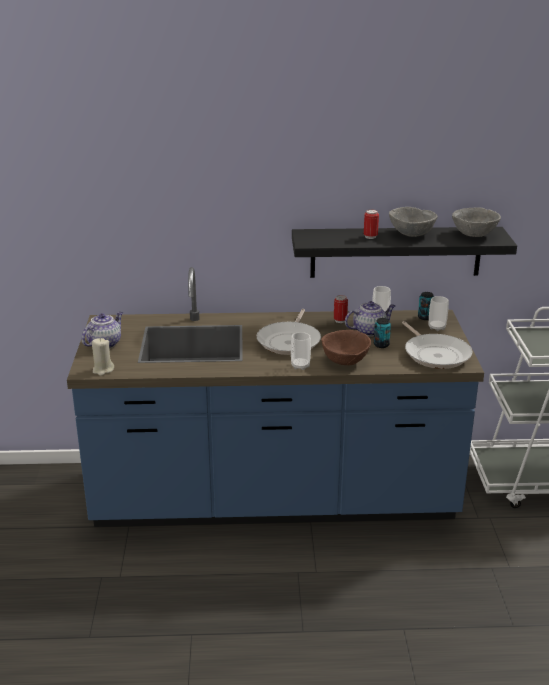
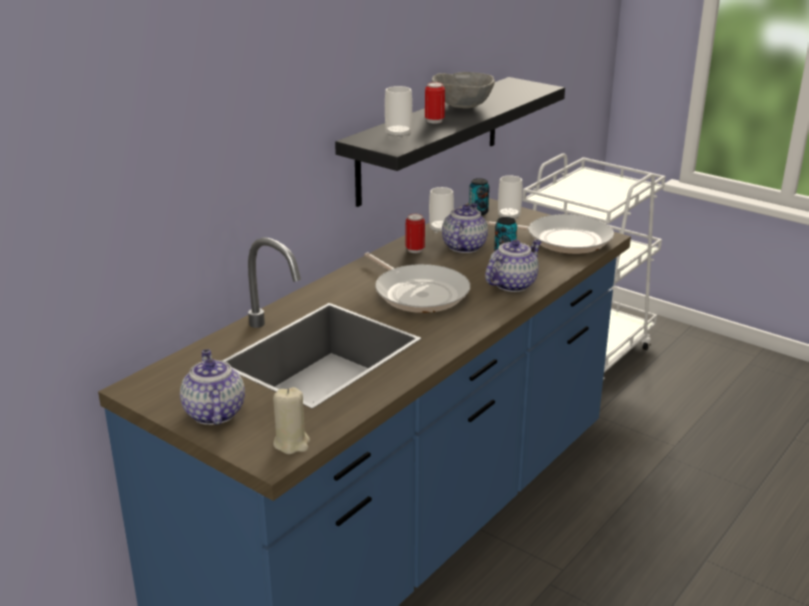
camera: 50 degrees left, 0 degrees up
(300, 366) = (488, 311): cup -> cup (398, 134)
(345, 361) = (512, 284): brown bowl -> teapot
(474, 235) = (512, 90): grey bowl -> none

